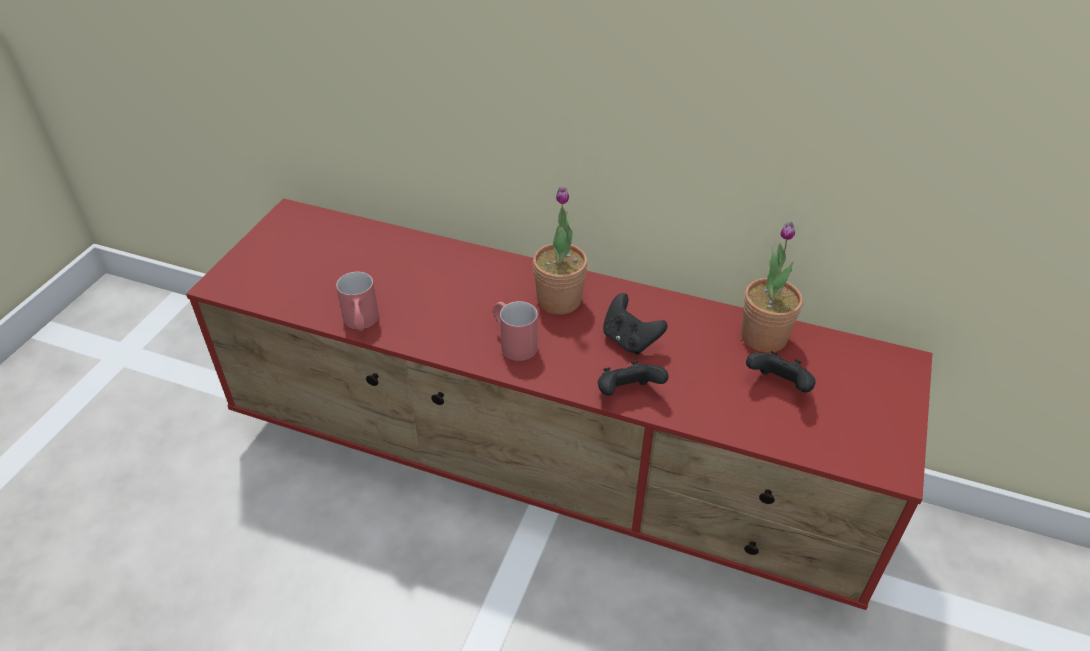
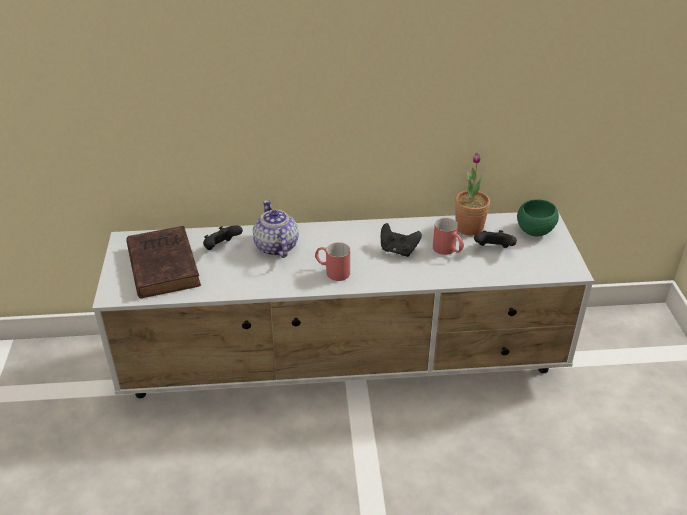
camera: 25 degrees left, 5 degrees down
(307, 261) = (163, 264): none -> brown book
(361, 324) = (230, 289): red mug -> red mug (448, 251)
(464, 281) = (276, 247): none -> teapot
(547, 471) = (345, 364): red tv stand -> white tv stand
(559, 300) = (342, 241): potted plant -> none
(627, 393) = (416, 278): black game controller -> black game controller (221, 247)
(869, 376) = (534, 231): none -> green bowl

